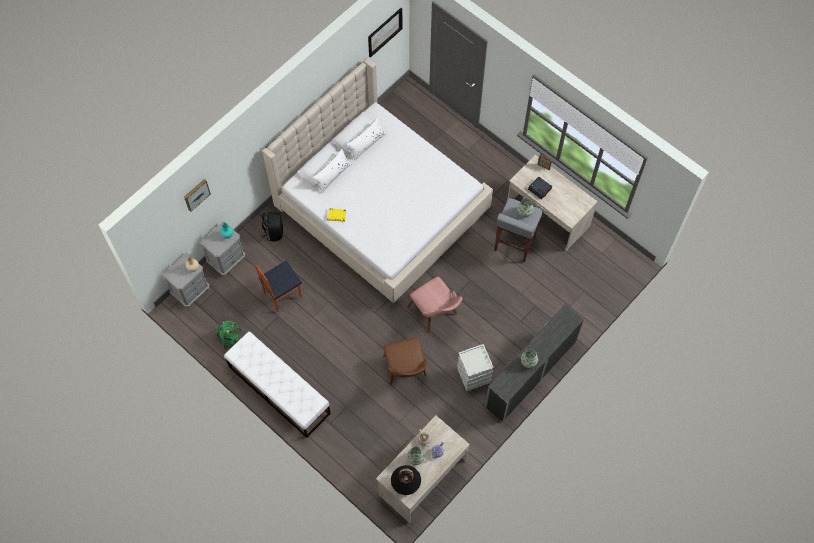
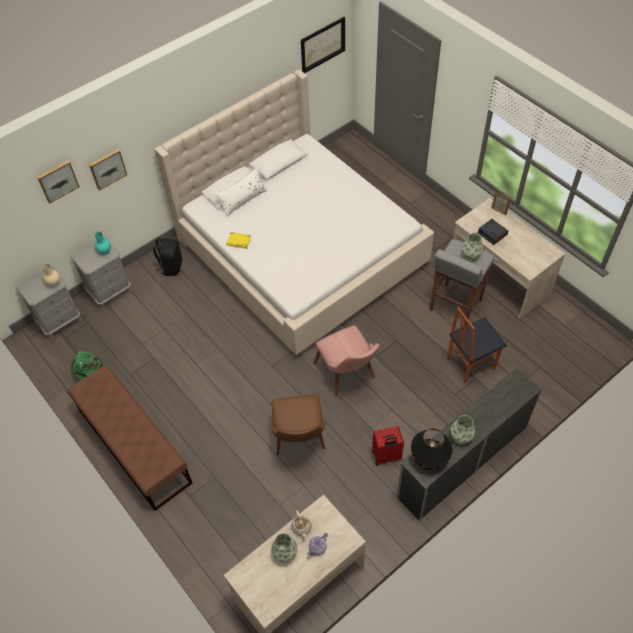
camera: 10 degrees right, 10 degrees down
(228, 174) = (107, 168): none -> picture
(279, 390) = (134, 445): white bench -> brown bench
(282, 294) = (164, 334): chair -> chair (470, 363)
(366, 144) = (288, 172): white pillow -> none
(405, 484) = (265, 589): black table lamp -> black table lamp (429, 458)
(473, 376) = (386, 456): grey storage box -> red suitcase

